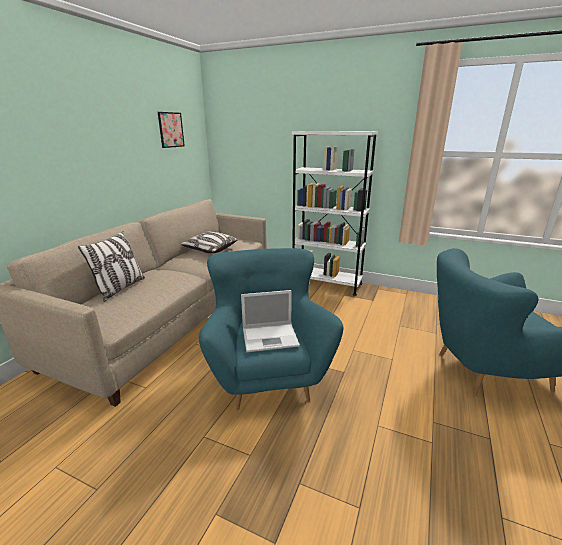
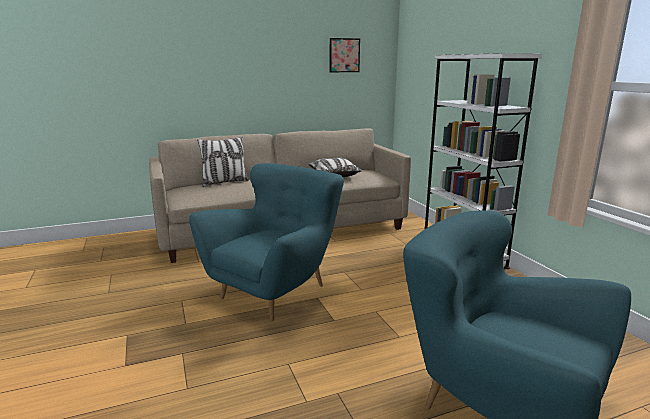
camera: 45 degrees right, 5 degrees down
(271, 337) = (259, 243): laptop -> none

